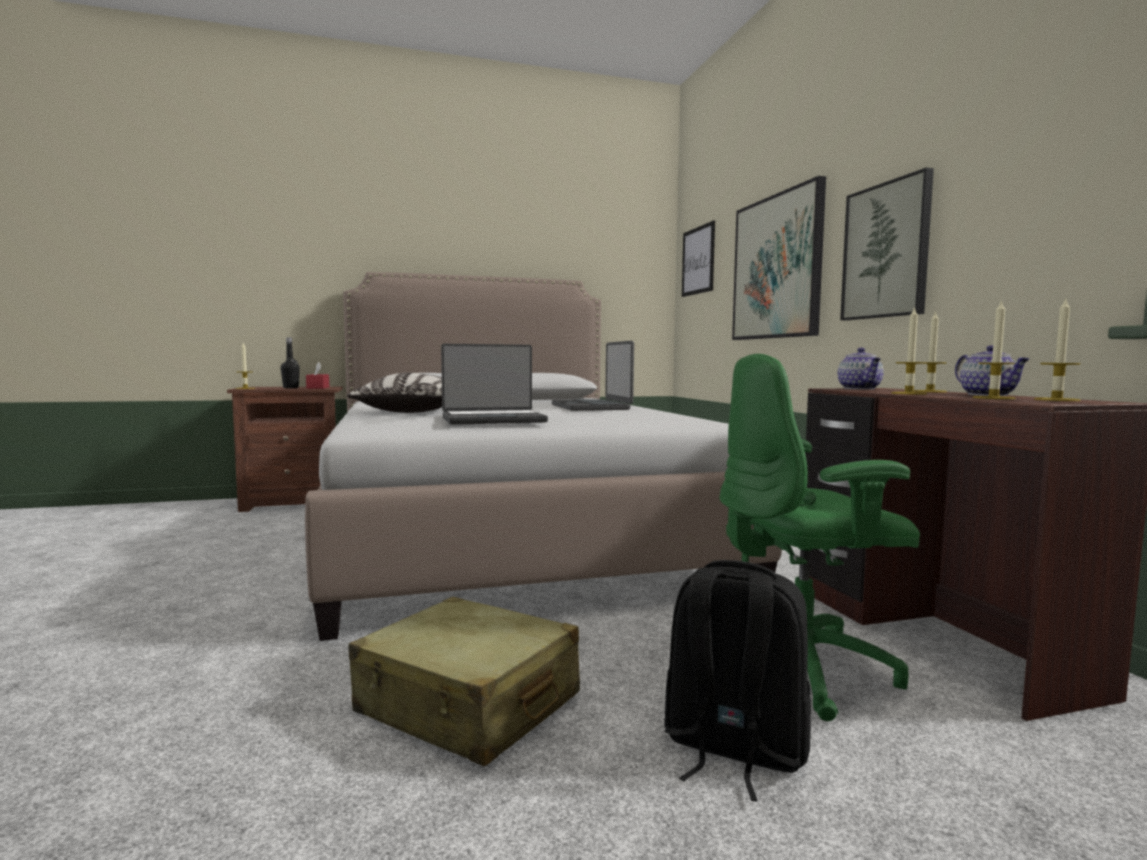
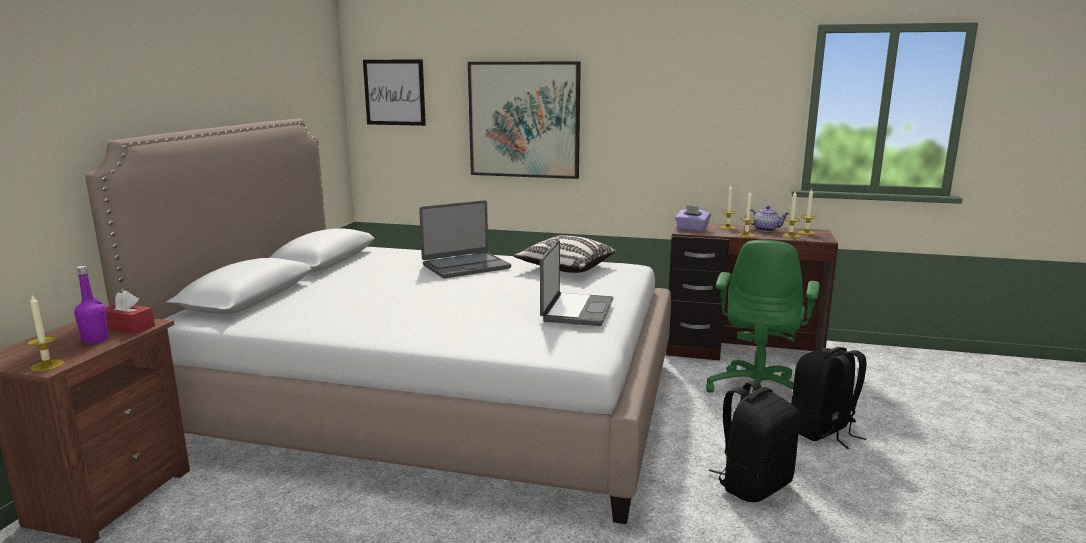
camera: 60 degrees left, 10 degrees up
(291, 388) = (95, 340): black bottle -> purple bottle
(411, 411) = (421, 322): pillow -> pillow (565, 268)
(468, 704) = (753, 485): beige suitcase -> black backpack
(591, 407) = (466, 266): laptop -> laptop turned 45 degrees counterclockwise
(860, 389) = (692, 229): teapot -> purple tissue box
(886, 251) = (643, 128): picture -> none

